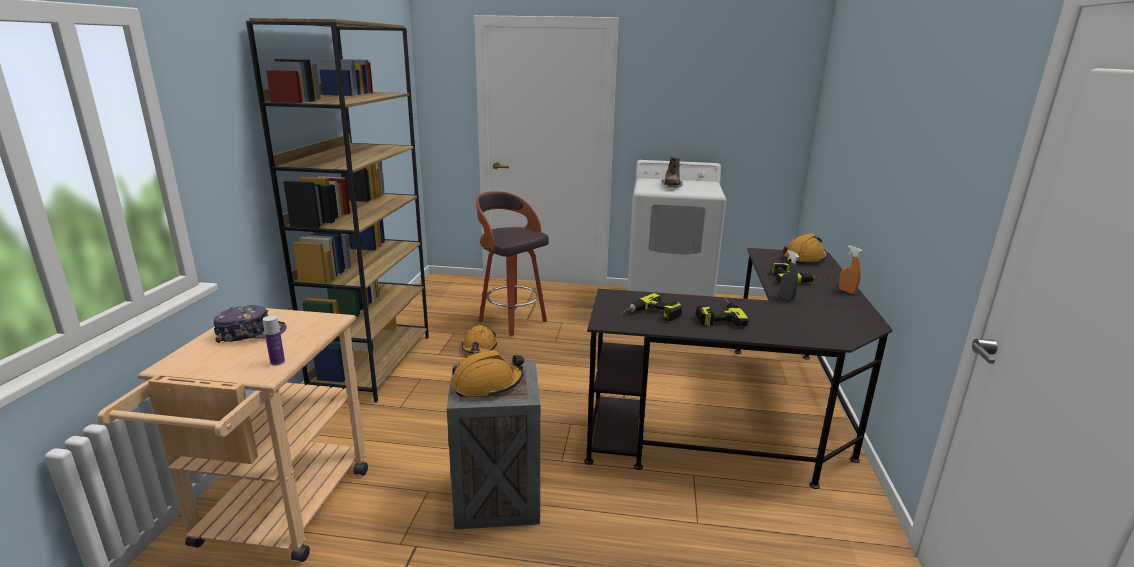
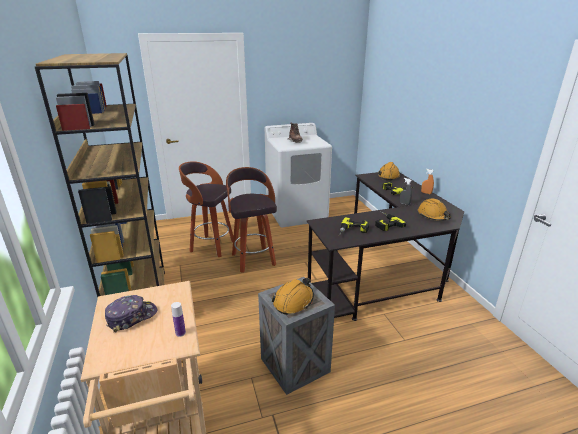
camera: 25 degrees left, 5 degrees up
(479, 347) = (205, 271): orange hard hat -> orange hard hat (433, 216)
(553, 349) = (253, 259): none -> stool

